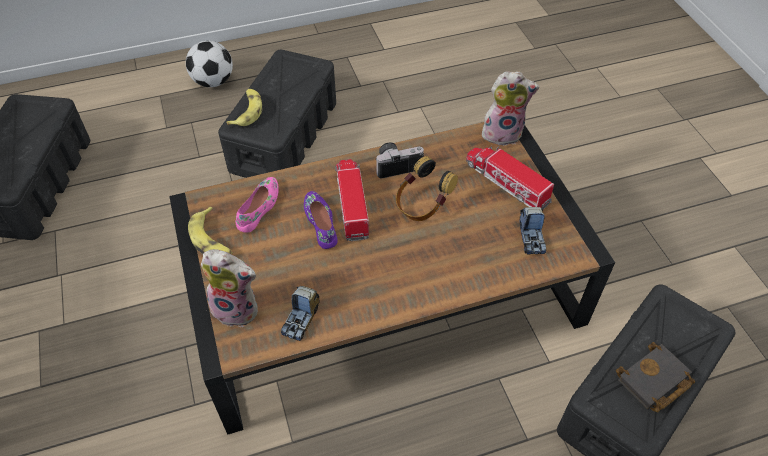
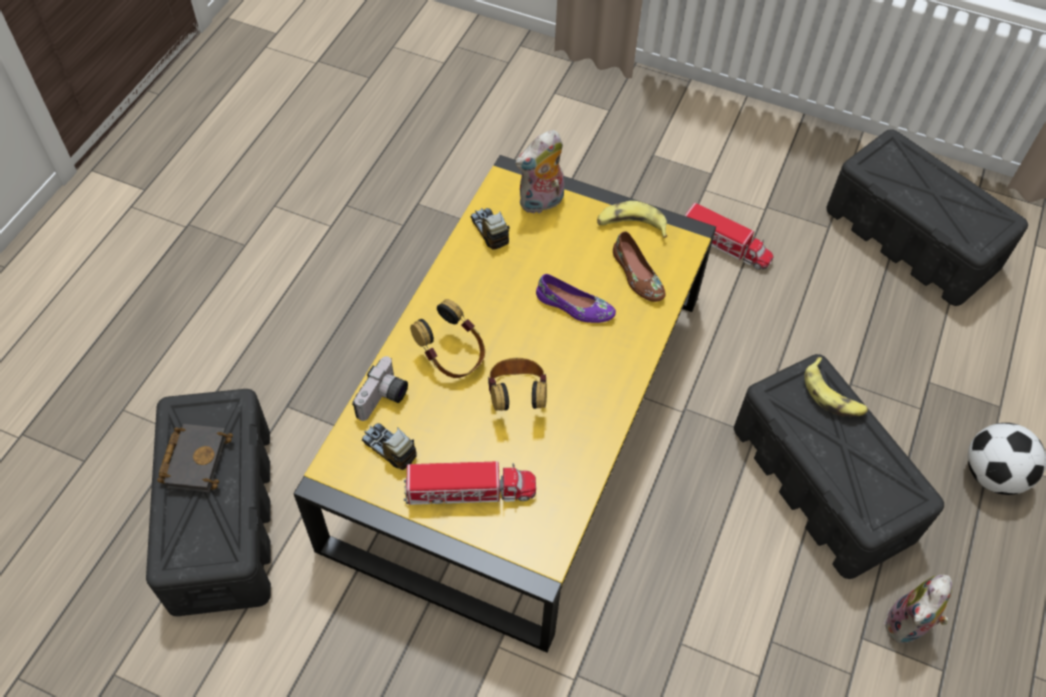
camera: 130 degrees right, 5 degrees up
(259, 208) = (637, 276): pink shoe -> brown shoe
(351, 203) = (575, 344): toy truck -> toy truck (725, 245)
(383, 293) = (519, 414): brown coffee table -> yellow coffee table
(397, 165) = (588, 417): camera -> camera (384, 399)
(432, 258) = (452, 356): none -> headphones
(503, 133) = (538, 555): plush toy -> plush toy (908, 626)

